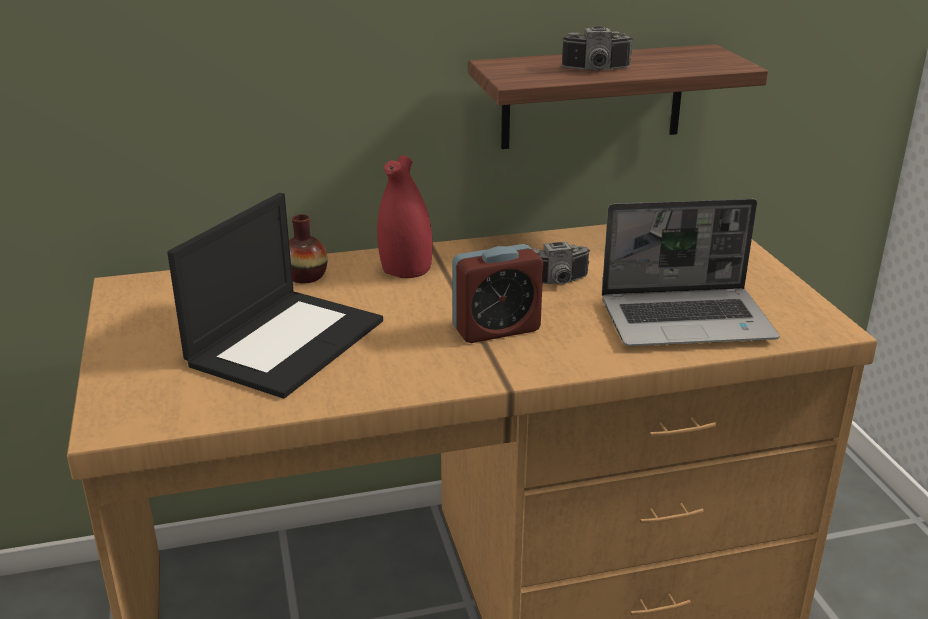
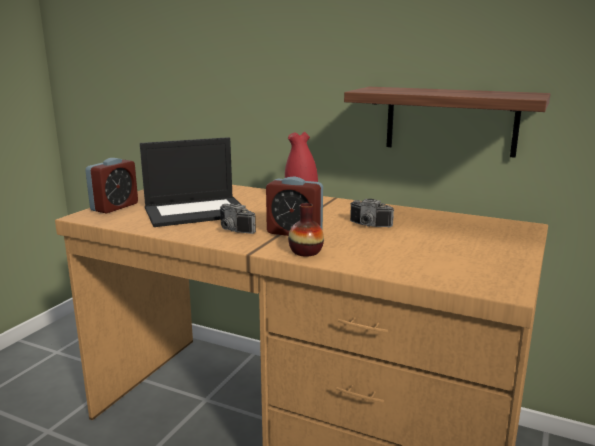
camera: 40 degrees right, 10 degrees down
(125, 384) = (115, 207): none -> alarm clock
(305, 276) = (253, 195): vase -> vase (306, 252)
(596, 70) = (425, 92): camera -> camera (232, 231)
(688, 320) = (411, 259): laptop -> none

